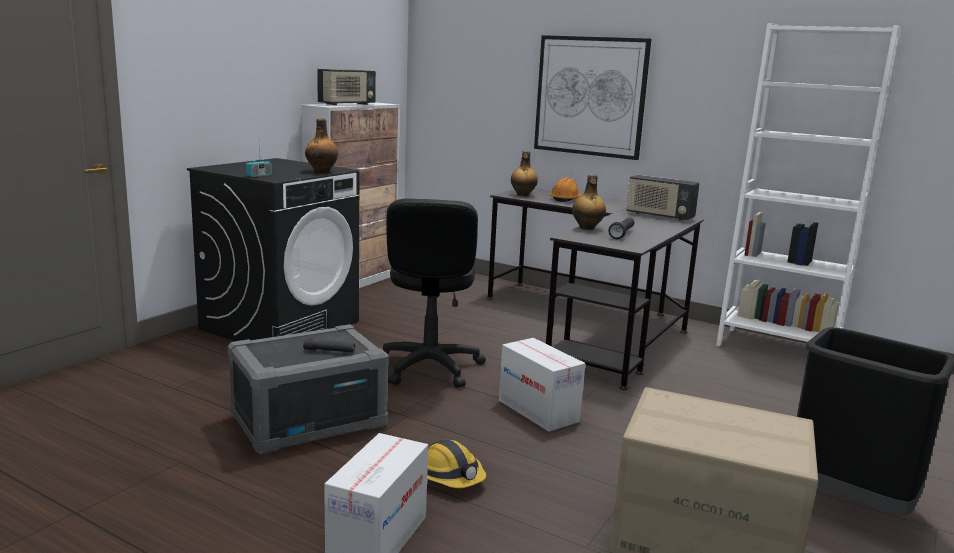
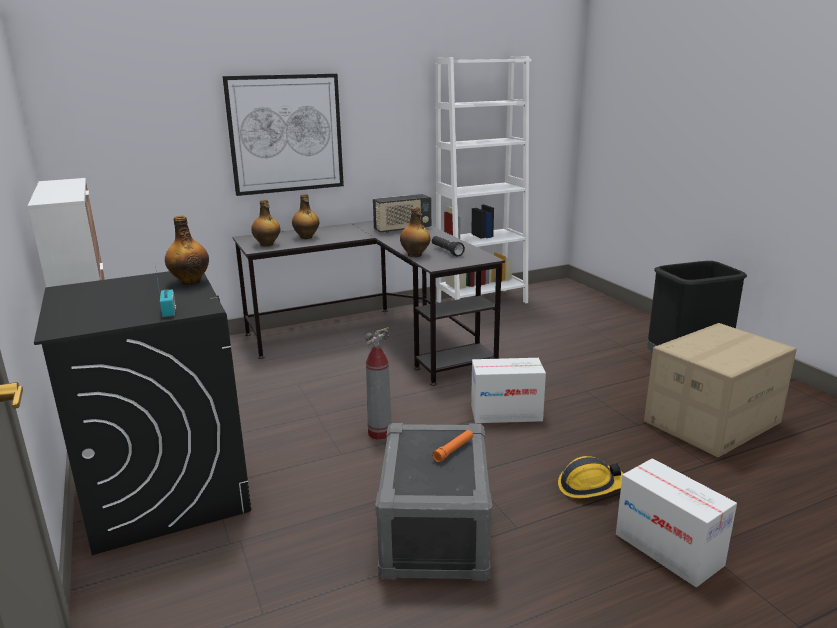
camera: 55 degrees left, 5 degrees up
(329, 351) = (453, 450): black flashlight -> orange flashlight
(347, 104) = (59, 191): radio -> none
(429, 367) = (379, 433): black office chair -> fire extinguisher
(565, 199) = (306, 237): orange hard hat -> bottle

